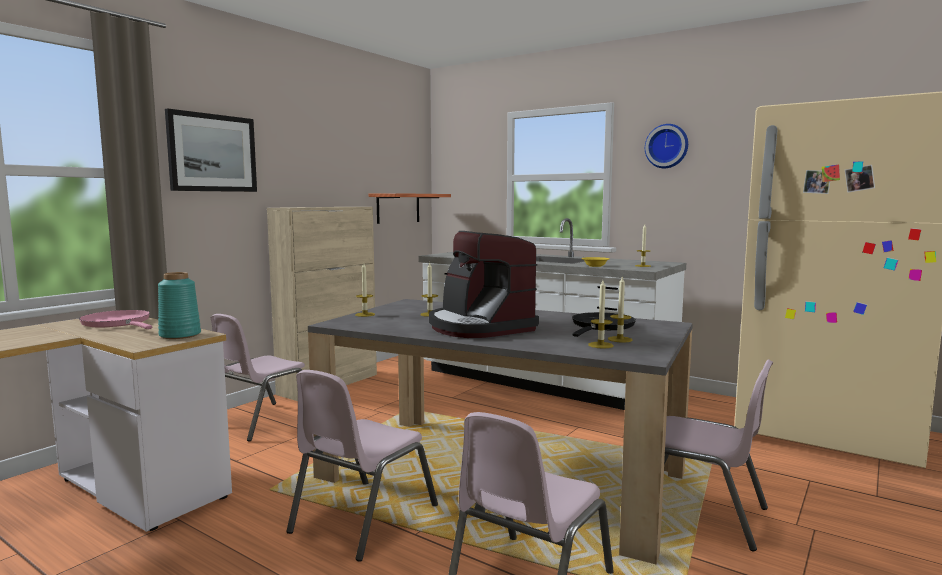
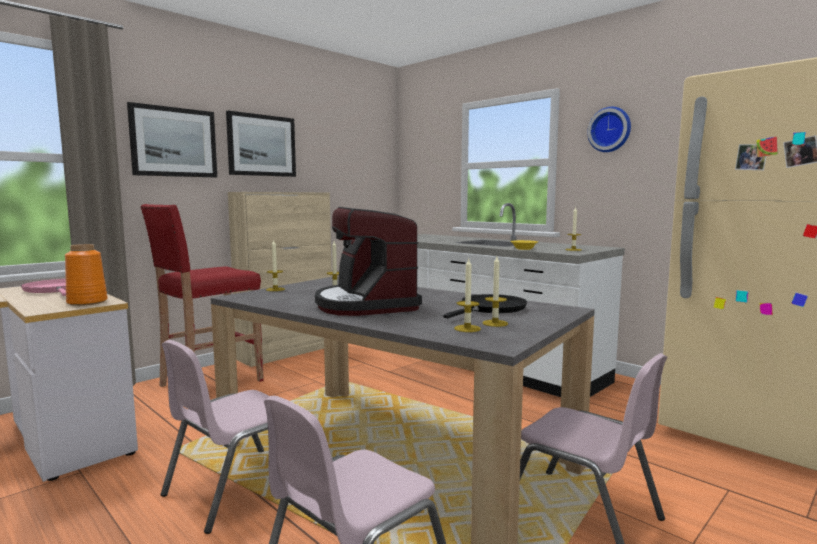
camera: 10 degrees right, 0 degrees up
(180, 335) = (87, 302): turquoise vase -> orange vase
(262, 421) = (209, 383): pink chair -> red stool
(299, 155) = (261, 145): none -> picture
(398, 208) = (363, 195): shelf -> none

